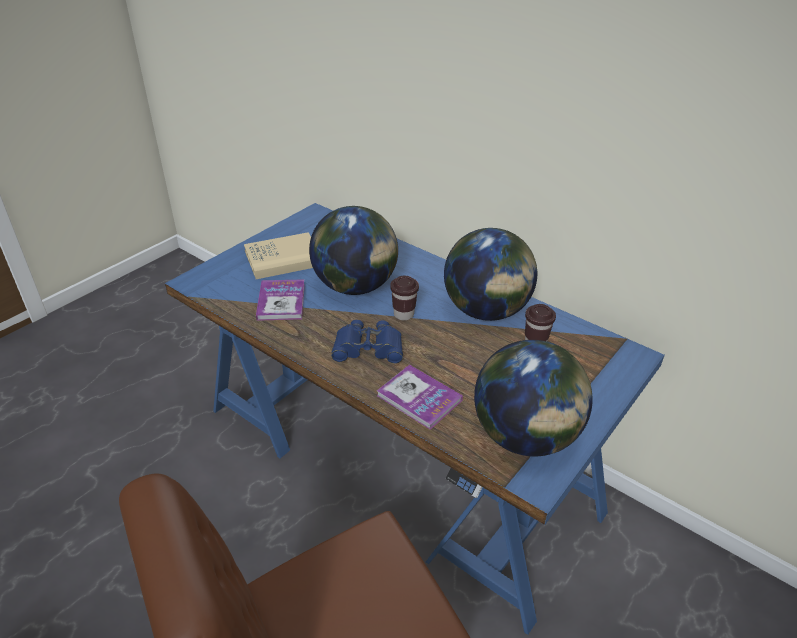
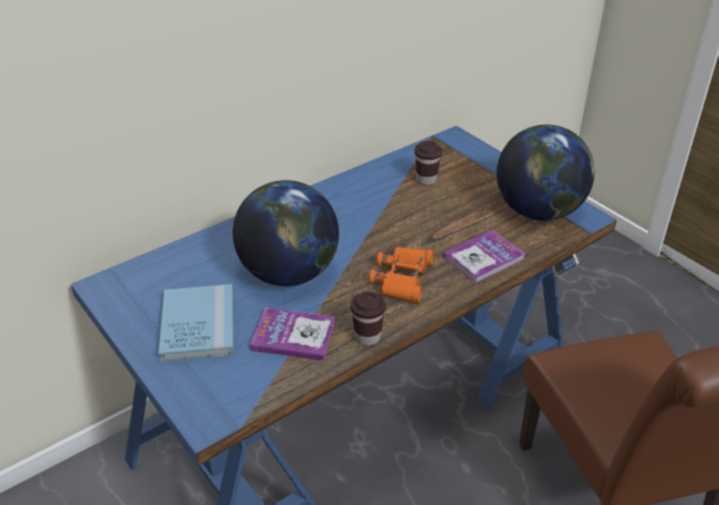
camera: 75 degrees left, 0 degrees up
(283, 258) = (198, 326): beige book -> blue book
(368, 348) = (403, 279): blue binoculars -> orange binoculars
(403, 314) = (355, 247): brown cup -> brown cup (367, 337)
(486, 311) = (368, 195): globe -> none

